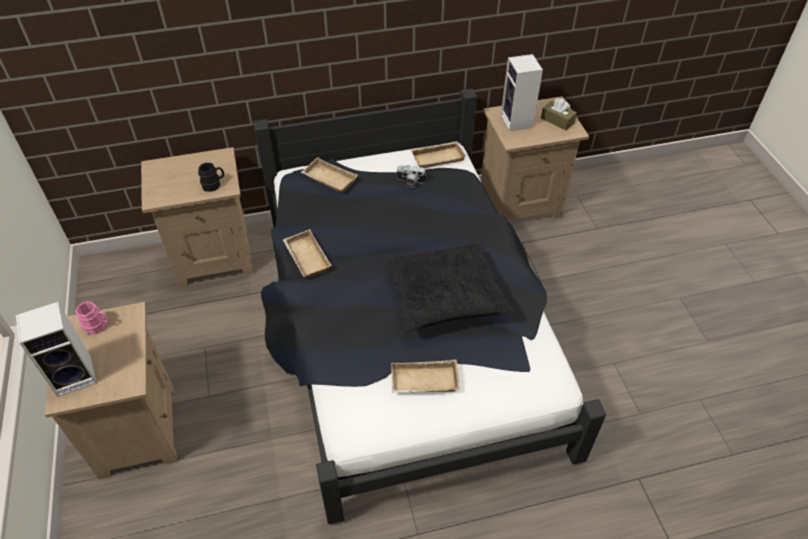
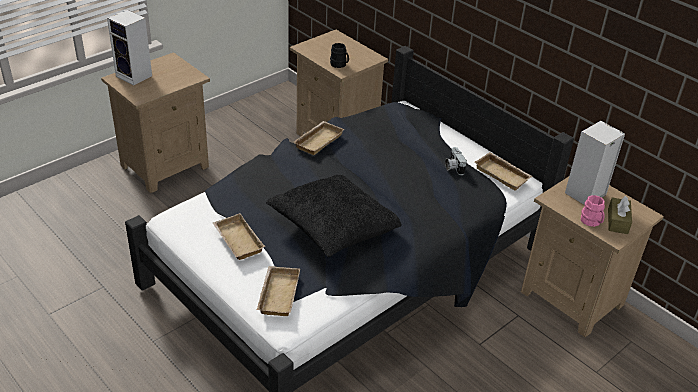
camera: 60 degrees right, 10 degrees down
(98, 326) = (177, 69): pink mug -> pink mug (591, 222)
(328, 179) = (413, 123): beige tray -> beige tray (277, 294)

